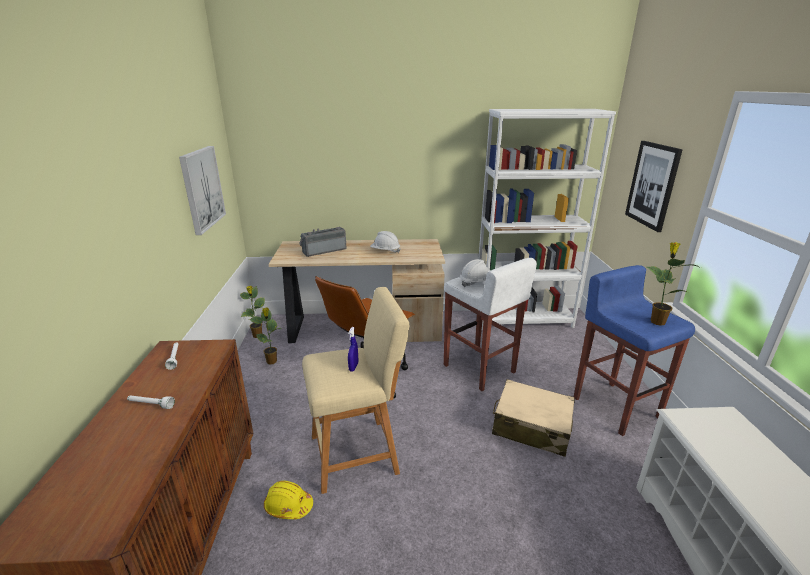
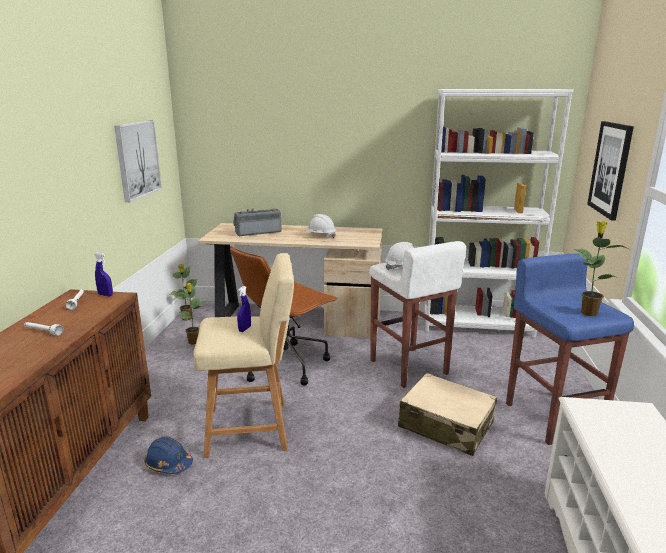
camera: 10 degrees right, 5 degrees down
(202, 346) = (105, 295): none -> blue spray bottle
(288, 506) = (168, 464): yellow hard hat -> blue hard hat

